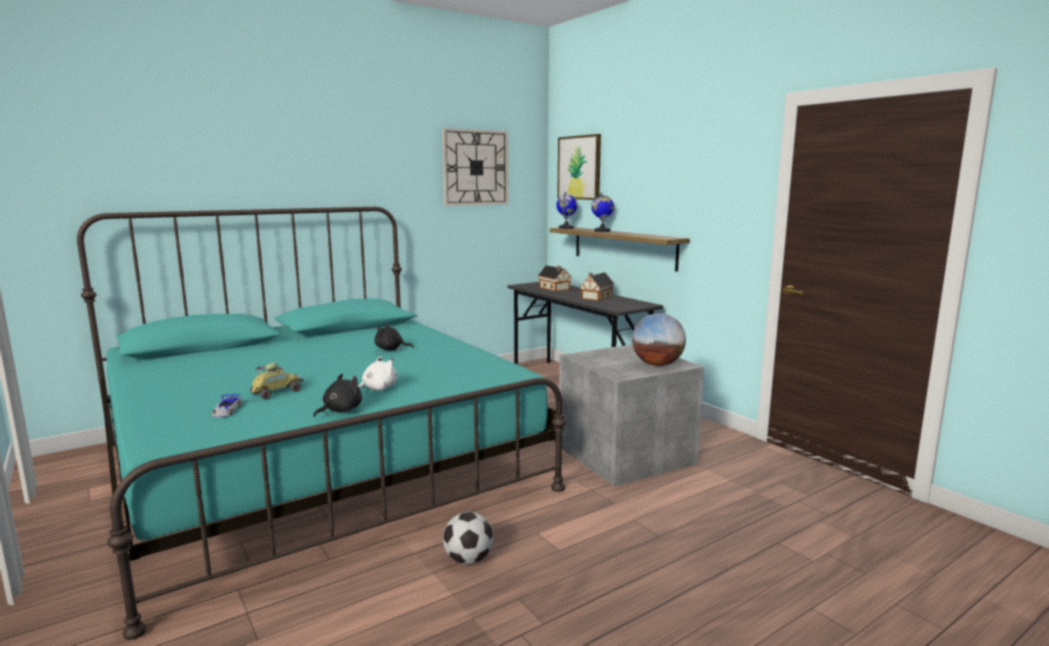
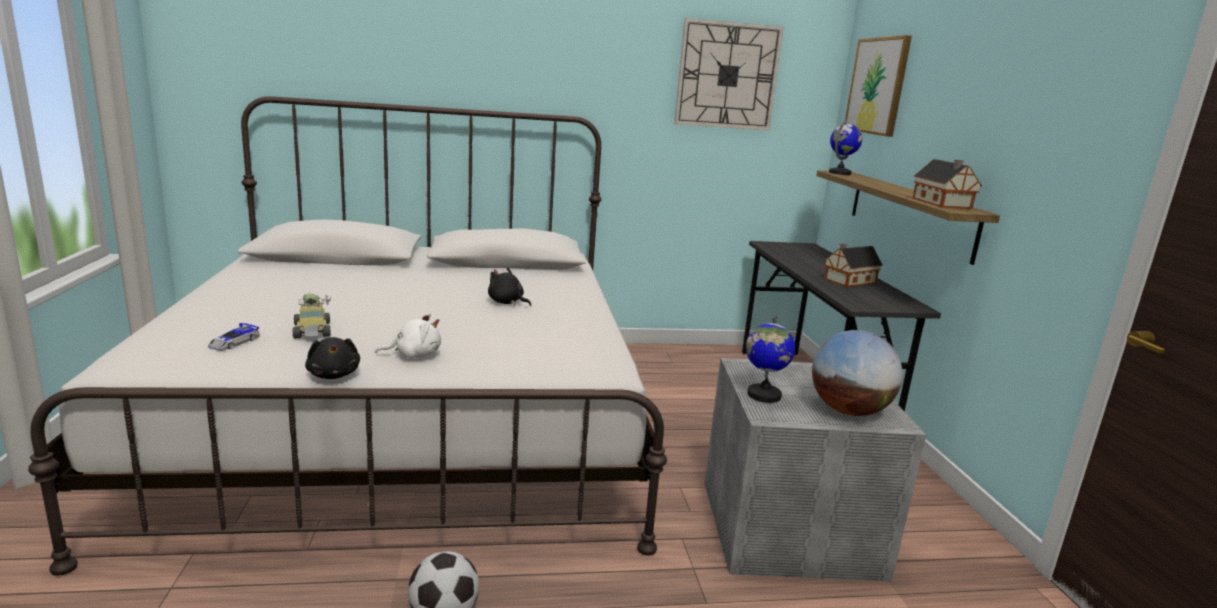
camera: 25 degrees right, 5 degrees up
(276, 392) = (313, 331): toy car -> toy car turned 90 degrees clockwise
(317, 466) = (409, 422): turquoise bed -> white bed
(340, 410) = (334, 375): black plush toy -> black plush toy turned 90 degrees clockwise
(555, 288) = (807, 257): toy house -> toy house (942, 203)
(602, 231) = (881, 184): globe -> globe (763, 395)

